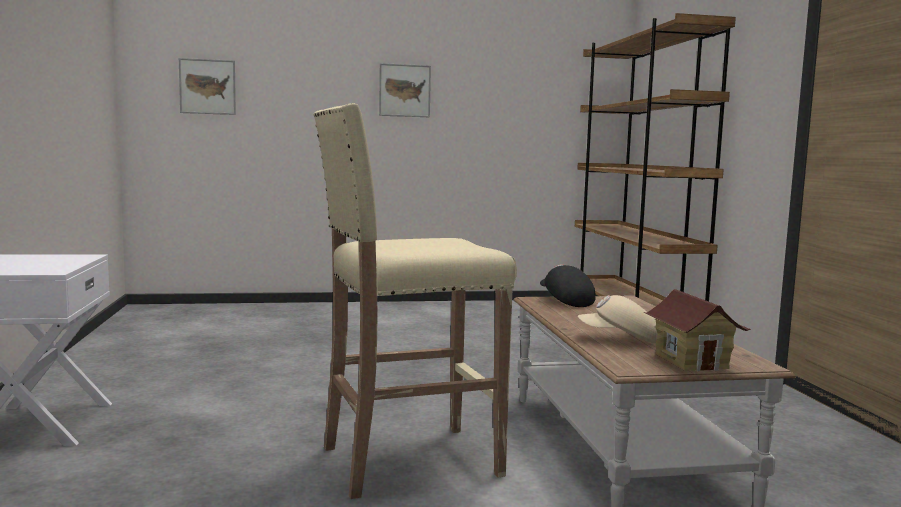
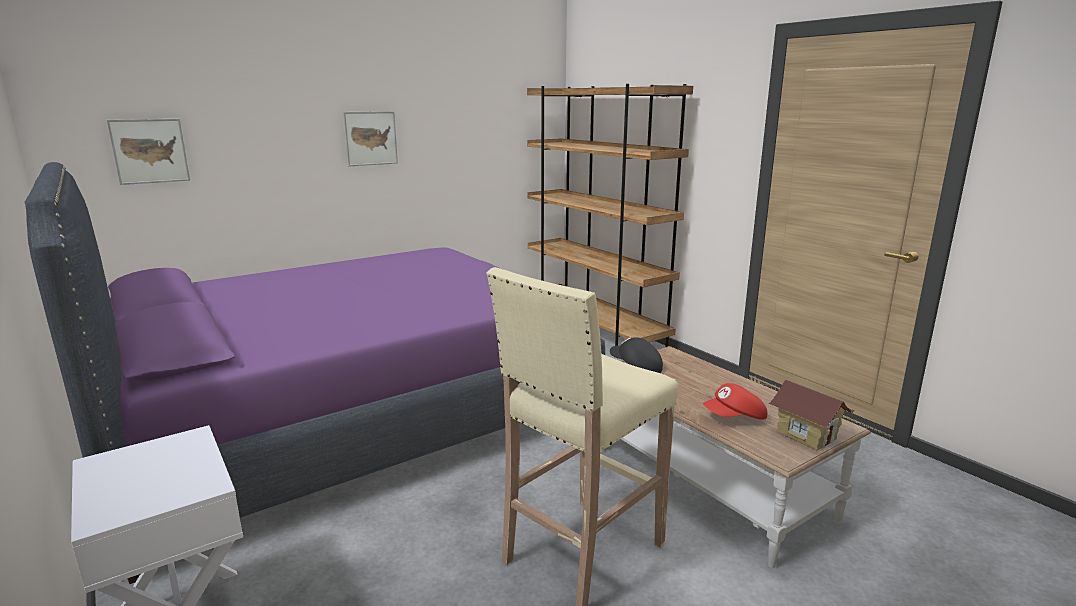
camera: 25 degrees left, 10 degrees up
(310, 339) = (350, 416): none -> purple bed
(620, 340) = (735, 418): beige cap -> red cap

